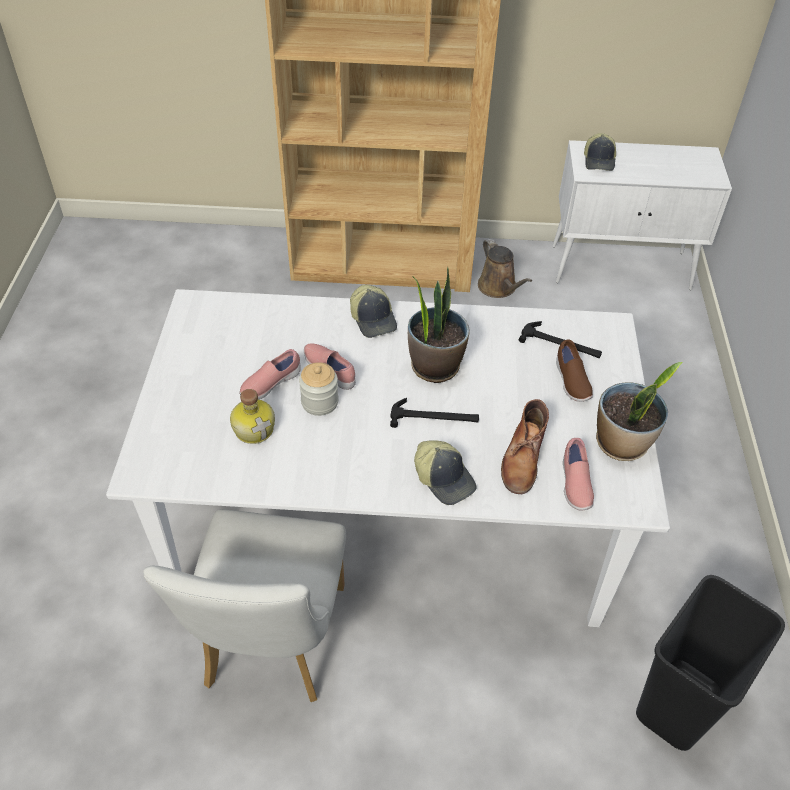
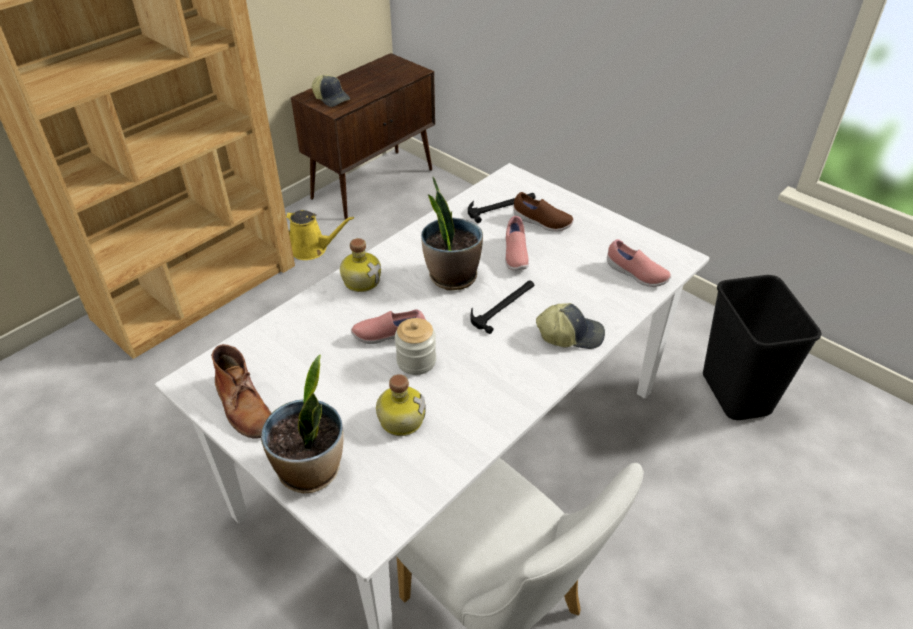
camera: 50 degrees left, 5 degrees down
(270, 384) = (360, 381): pink shoe -> pink shoe (515, 255)
(374, 319) = (361, 280): cap -> bottle
(499, 288) = (312, 249): brown watering can -> yellow watering can
(523, 458) = (589, 285): brown boot -> brown boot (244, 406)
(621, 267) = (373, 183): white cabinet -> brown cabinet
(622, 444) = (621, 234): potted plant -> potted plant (311, 470)

